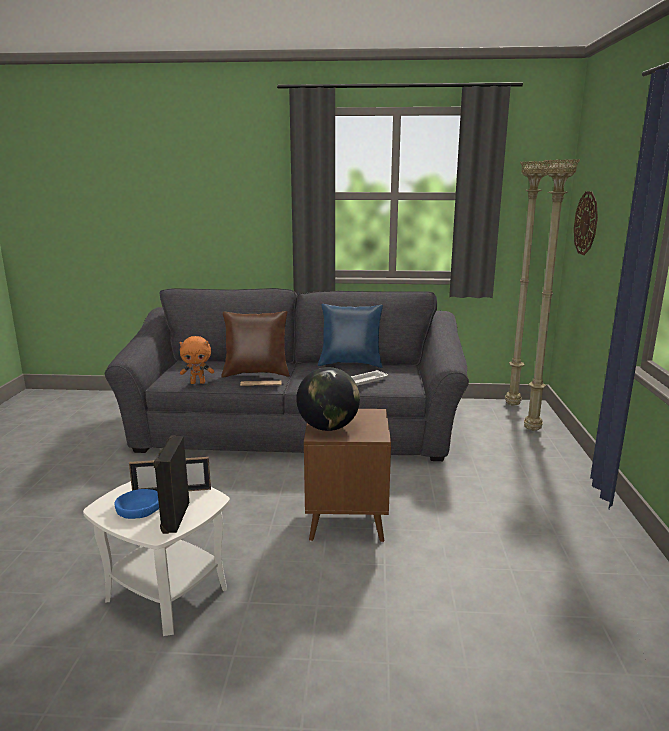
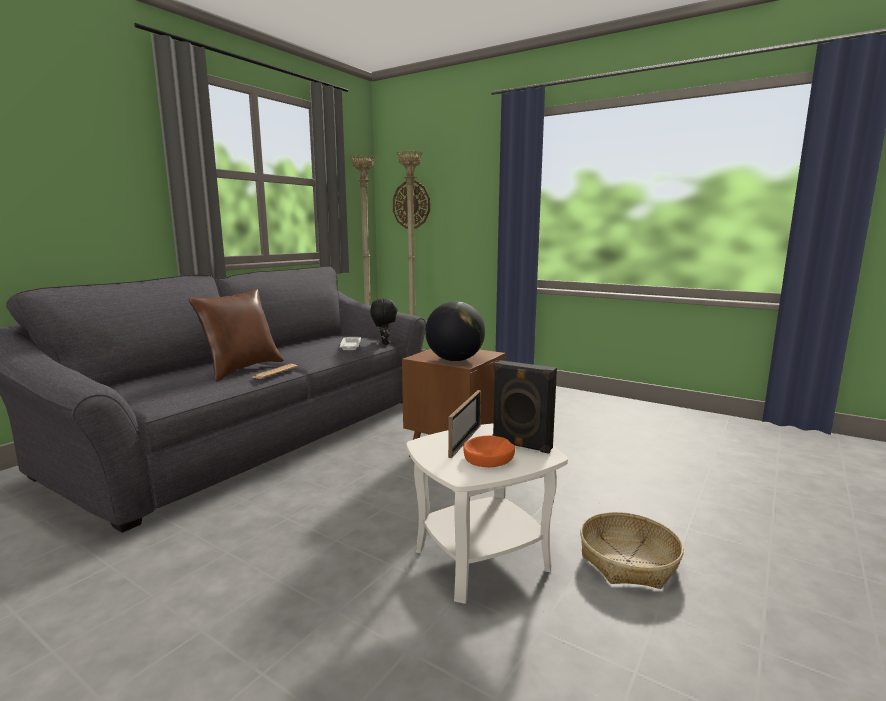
camera: 60 degrees left, 5 degrees down
(139, 509) = (488, 458): blue bowl -> orange bowl
(198, 383) = (203, 392): orange plush toy -> none
(203, 685) = (628, 561): none -> basket
(351, 364) = (299, 343): blue pillow -> none
(404, 388) = (384, 343): none -> black plush toy

